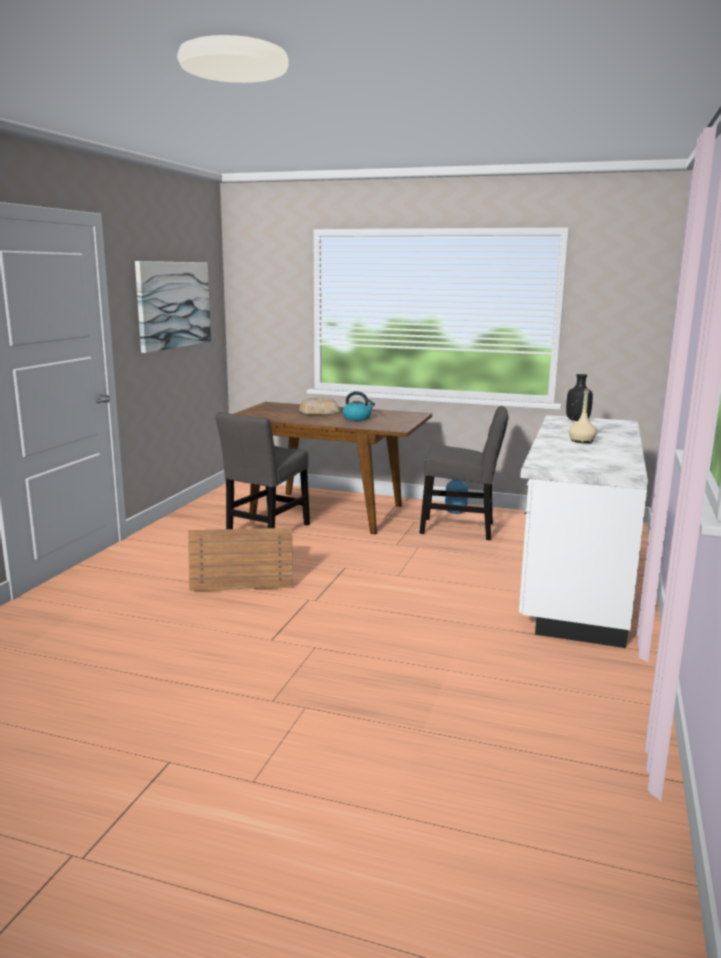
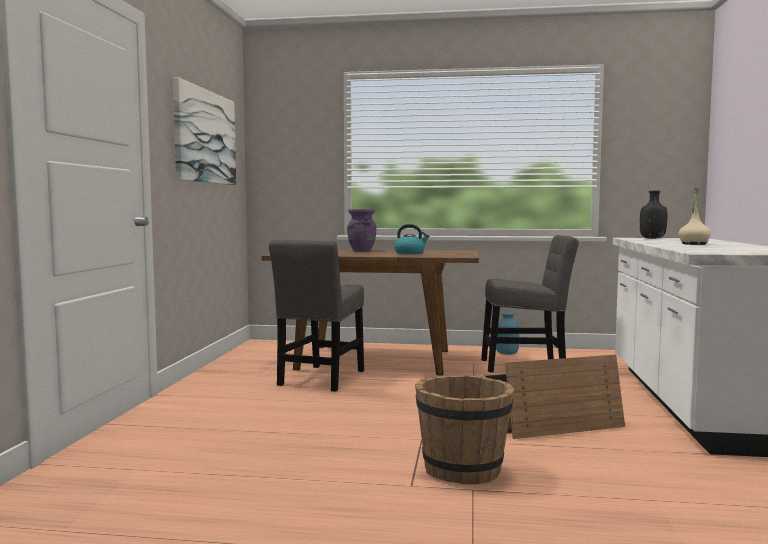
camera: 10 degrees left, 10 degrees down
(241, 576) = (323, 421): crate -> crate (546, 420)
(318, 411) = (361, 251): bread -> purple vase
(320, 629) = (463, 469): none -> brown bucket

